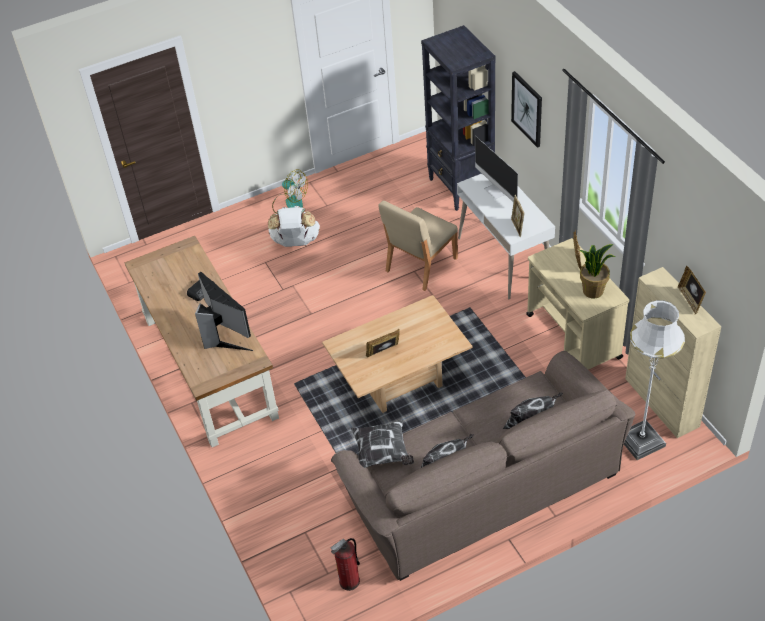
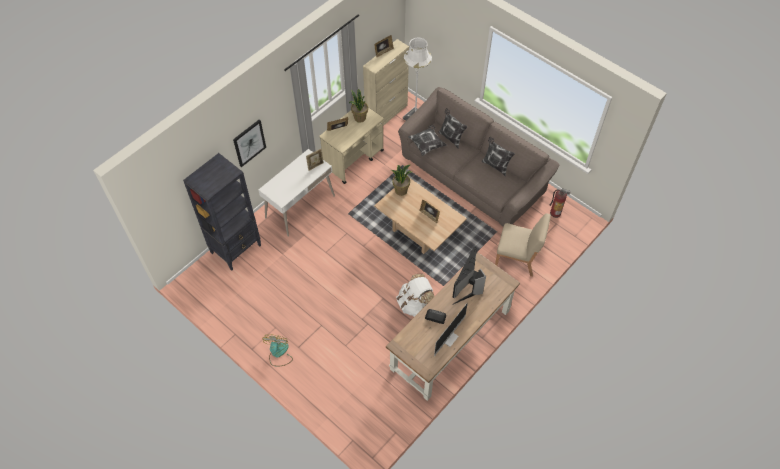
camera: 115 degrees left, 10 degrees up
(295, 242) = (319, 333): white backpack -> white backpack (414, 304)
(382, 453) = (497, 195): pillow -> pillow (427, 144)
(420, 265) = (319, 250): beige chair -> beige chair (517, 258)
(446, 331) = (401, 190): none -> potted plant
(497, 190) = (283, 184): monitor -> monitor (449, 337)

